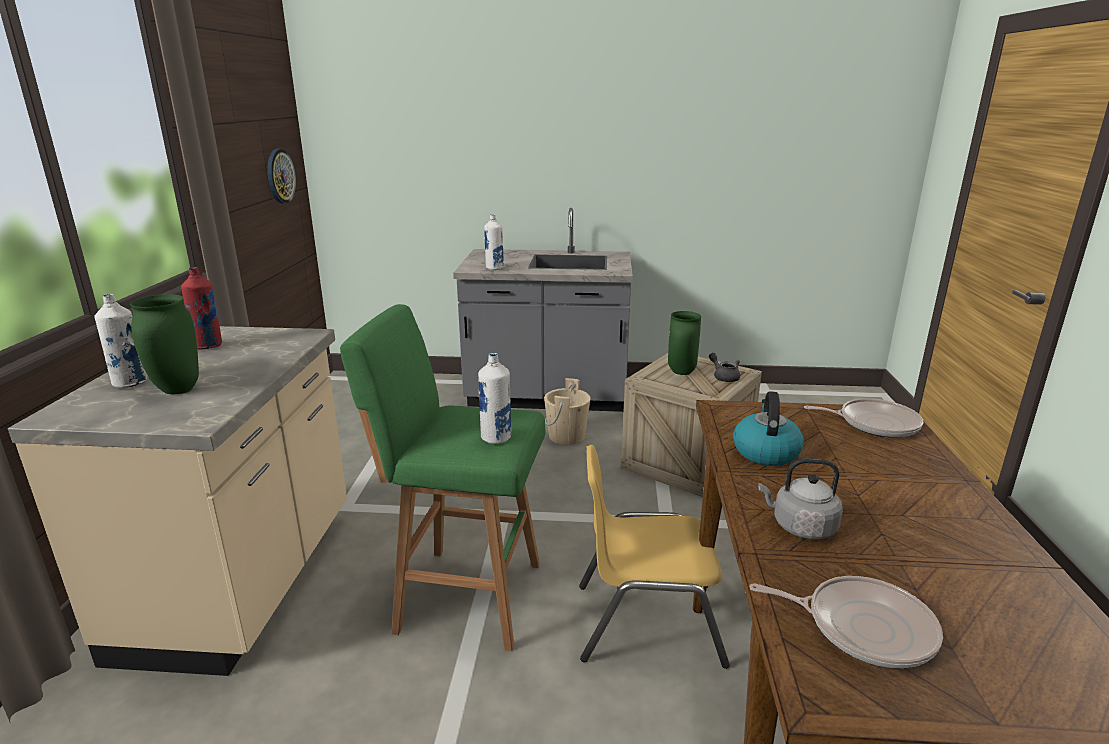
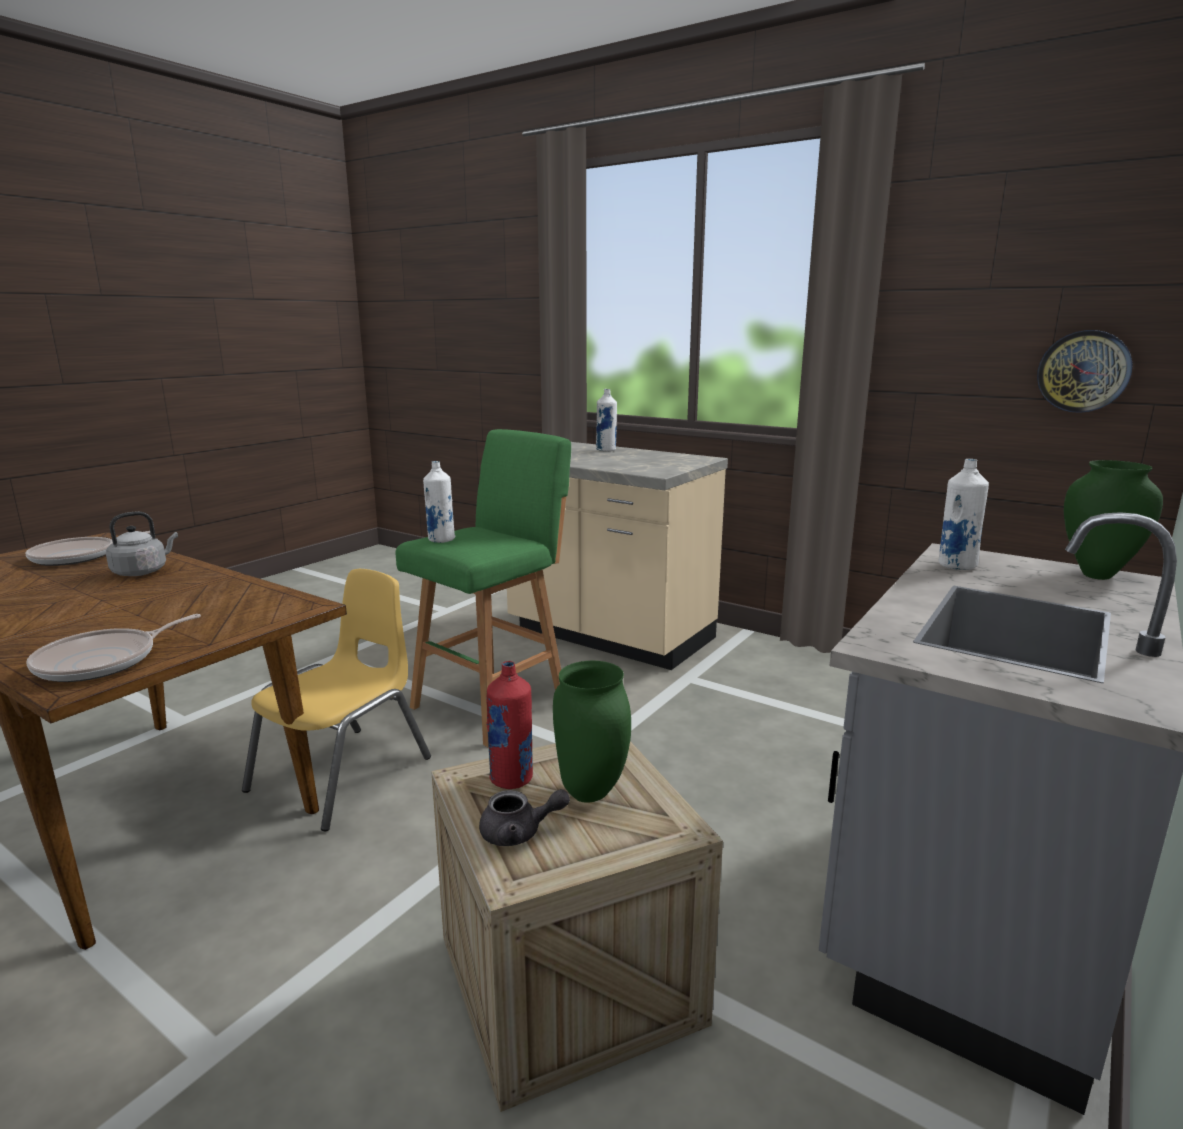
camera: 120 degrees right, 5 degrees down
(179, 390) = (576, 454): green vase -> green vase (1096, 575)
(208, 346) = (662, 459): red bottle -> red bottle (511, 779)
(567, 436) = (766, 869): beige bucket -> none
(765, 451) = (214, 594): kettle -> none

